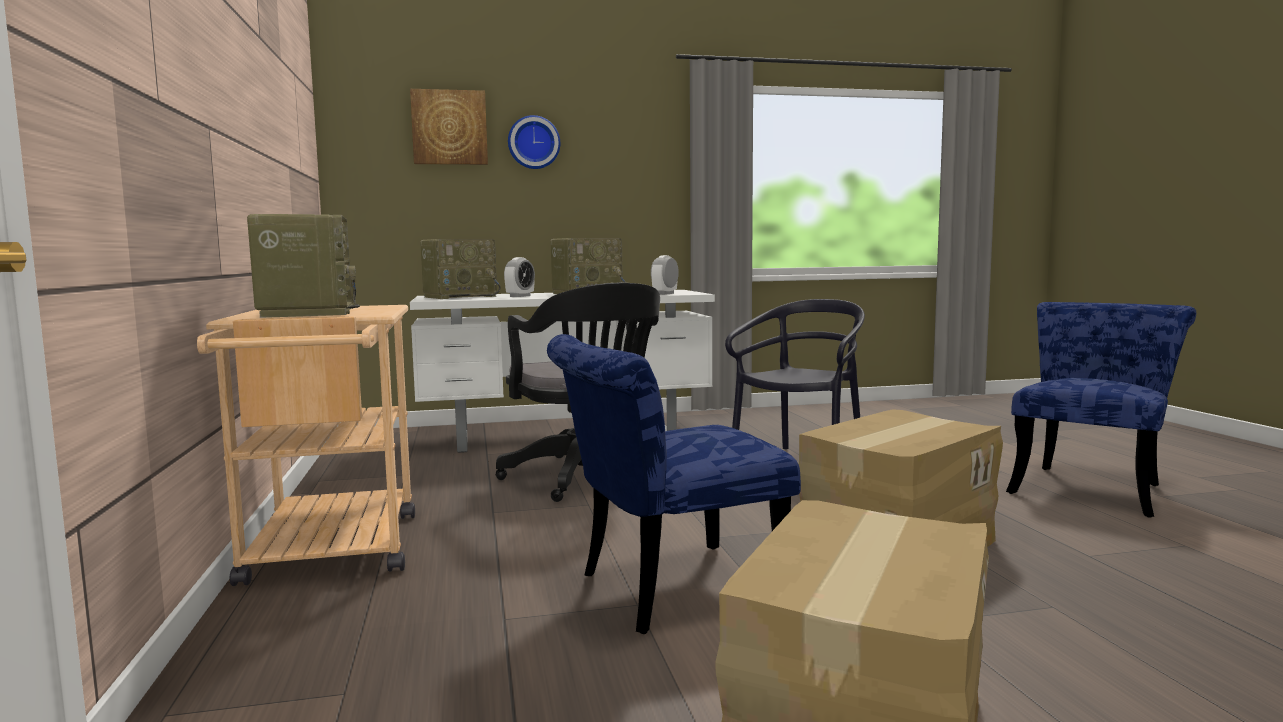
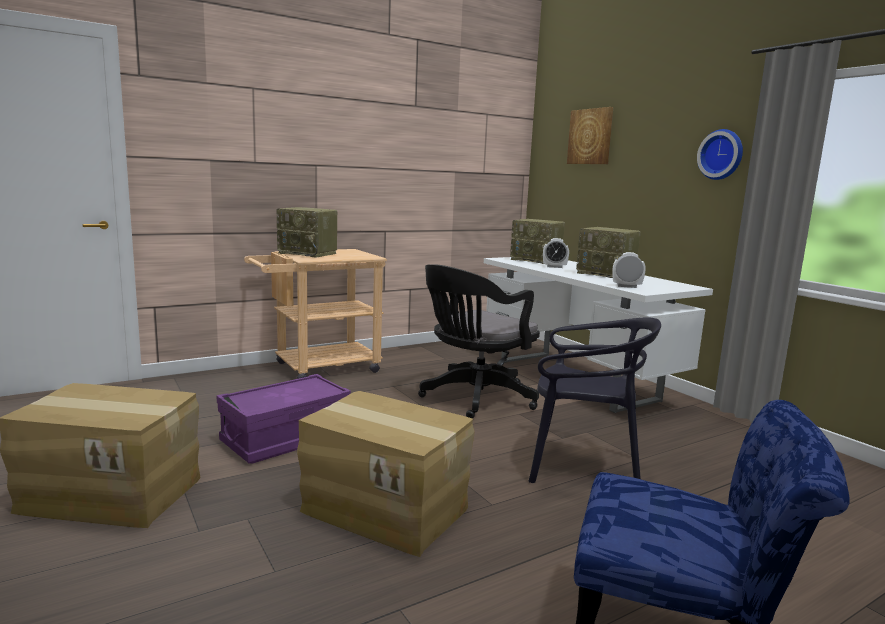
camera: 70 degrees right, 5 degrees up
(306, 312) = (309, 253): radio -> radio turned 60 degrees clockwise
(533, 142) = (638, 145): wall clock -> wall clock (722, 154)
(665, 591) = (285, 438): blue chair -> purple storage box

